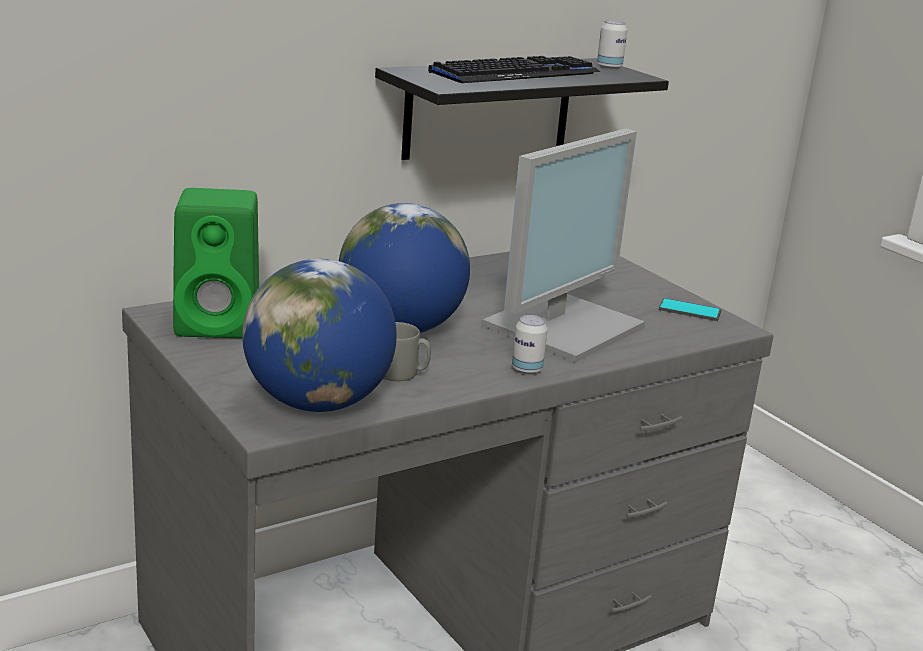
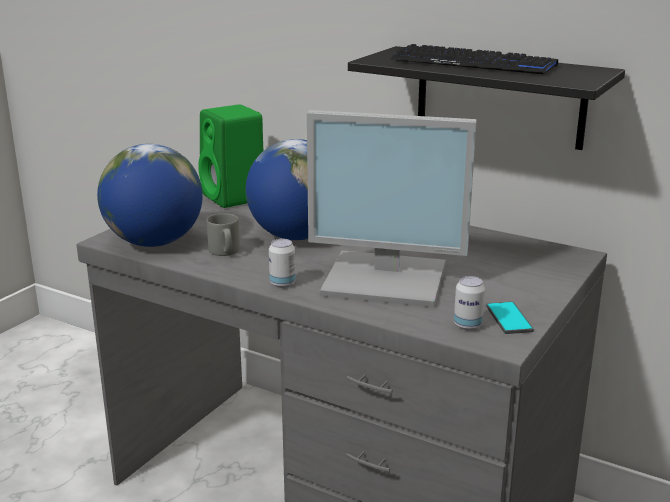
camera: 65 degrees right, 0 degrees up
(609, 67) = (587, 74): can -> can (467, 325)

